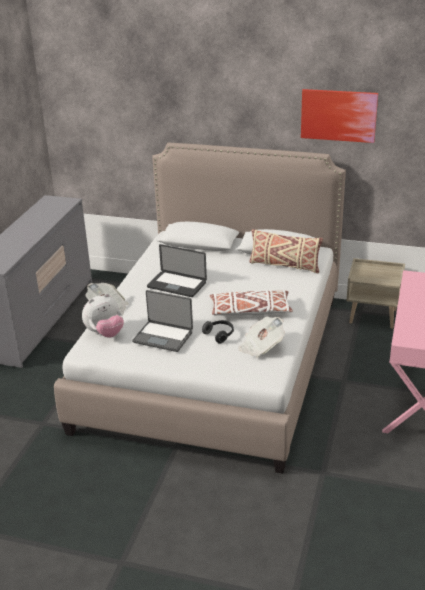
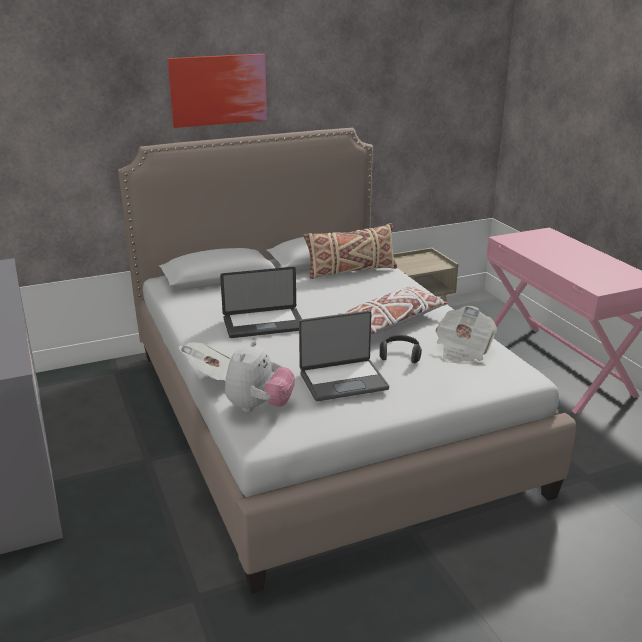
camera: 40 degrees left, 5 degrees down
(338, 115) = (355, 77): picture -> picture (218, 90)

